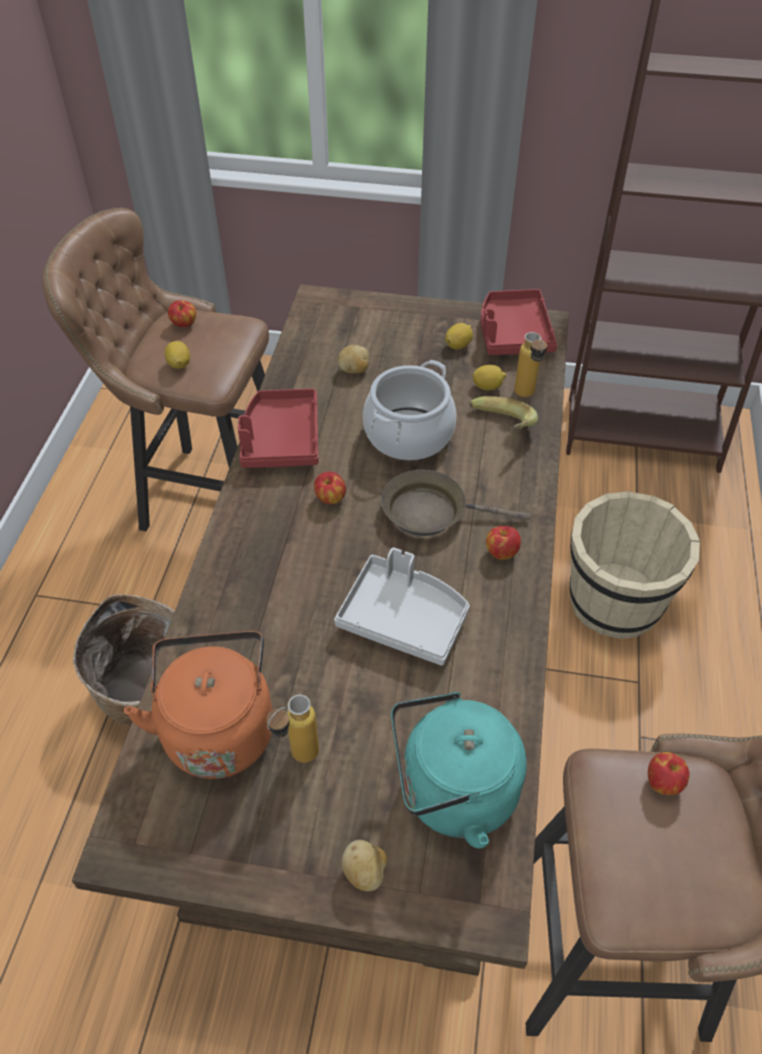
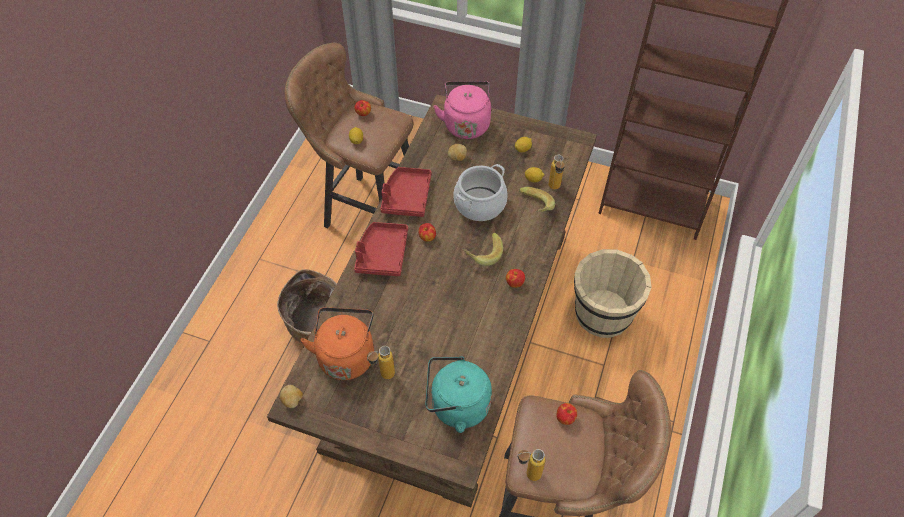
camera: 10 degrees right, 5 degrees up
(357, 320) = (466, 123): none -> pink kettle
(365, 872) = (405, 436): potato -> potato (293, 400)
(404, 618) = (452, 312): grey tray -> none
(431, 512) = (481, 254): brown frying pan -> banana
(513, 333) = (558, 145): red tray -> red tray (382, 254)
(625, 911) = (527, 475): none -> bottle

